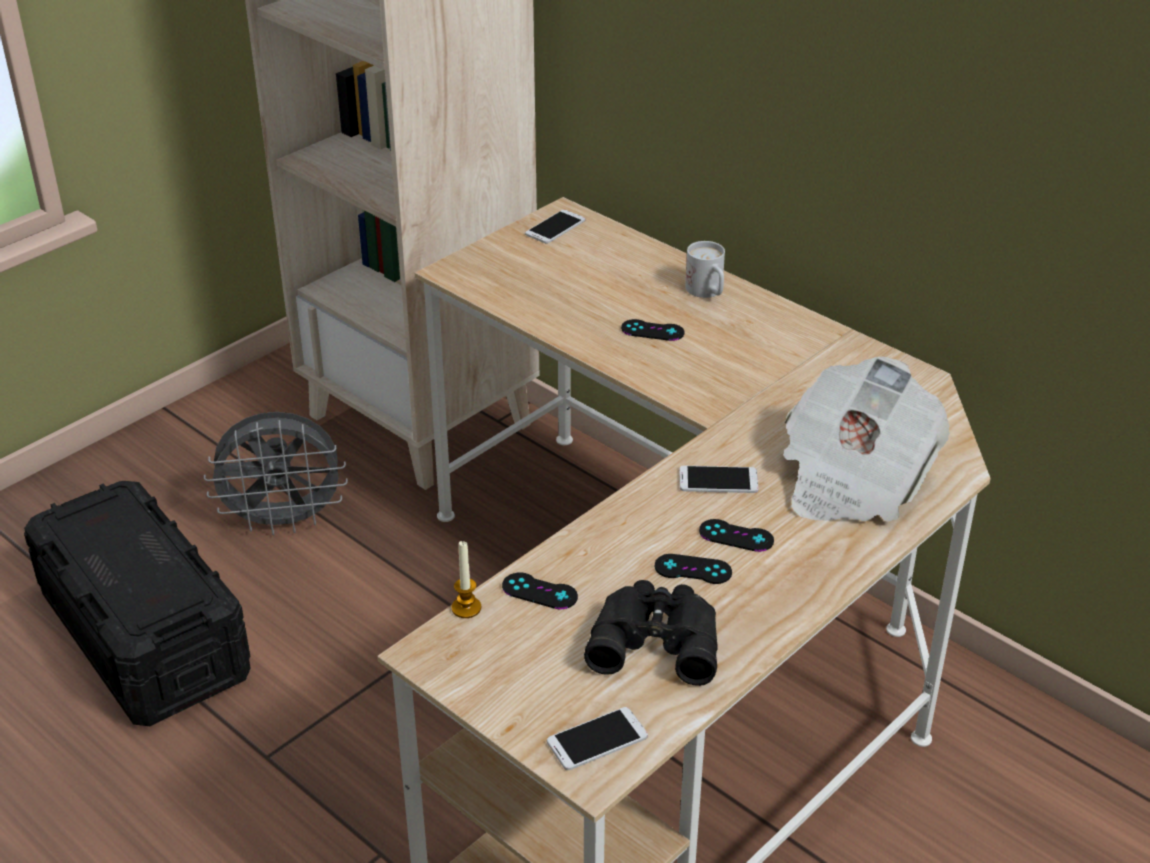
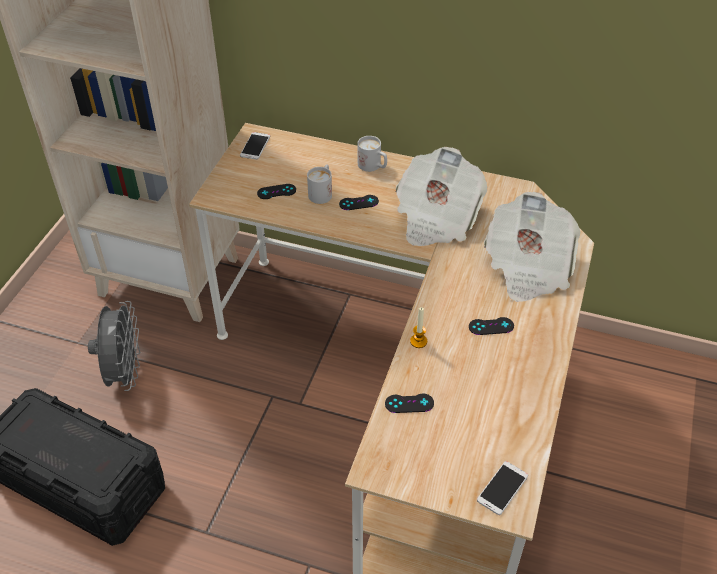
camera: 25 degrees left, 10 degrees up
(284, 521) = (124, 373): grey fan -> grey fan turned 60 degrees counterclockwise
(466, 608) = (375, 431): candle -> candle (418, 341)
(608, 305) = (322, 192): none -> white mug
(655, 638) = (491, 409): black binoculars -> none
(693, 569) = (482, 357): black game controller -> black game controller (276, 192)
(718, 480) = (459, 293): phone -> none
(756, 378) = (436, 217): none -> newspaper

